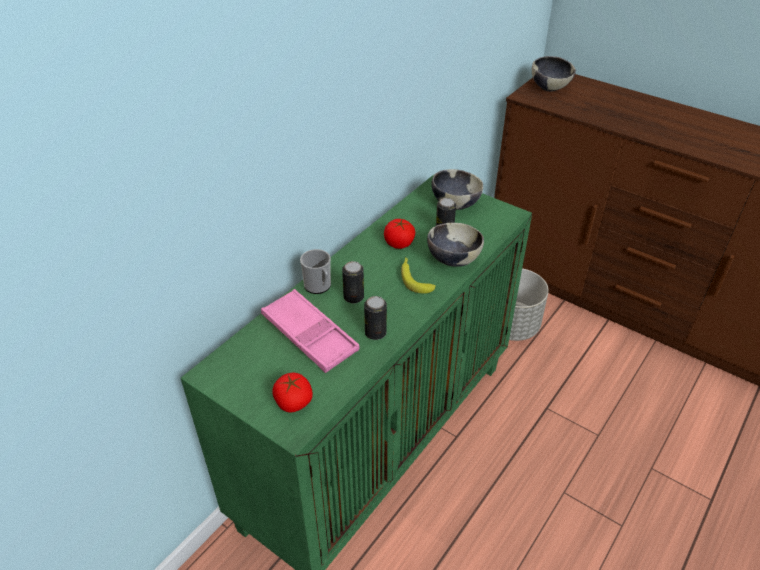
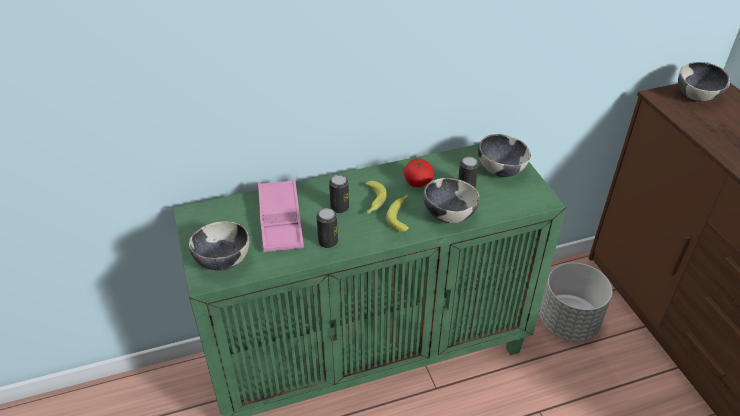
camera: 35 degrees right, 0 degrees up
(293, 402) = (223, 261): tomato -> bowl
(319, 287) = (322, 188): mug -> none
(377, 278) = (372, 202): none -> banana

